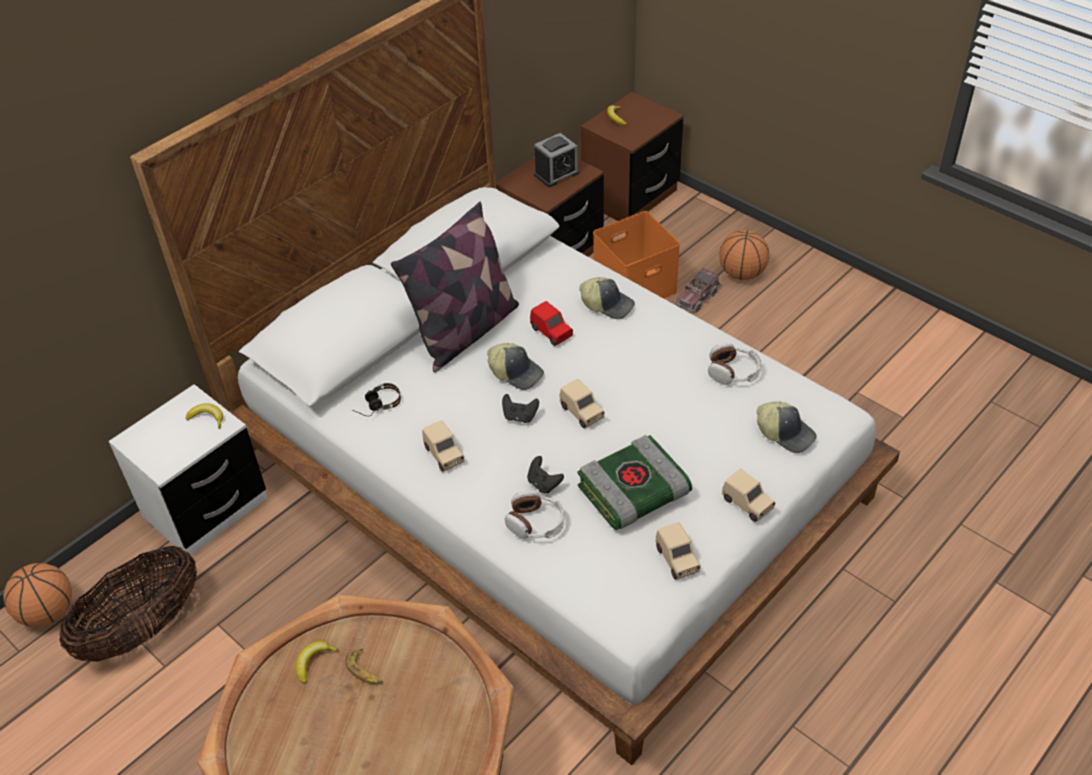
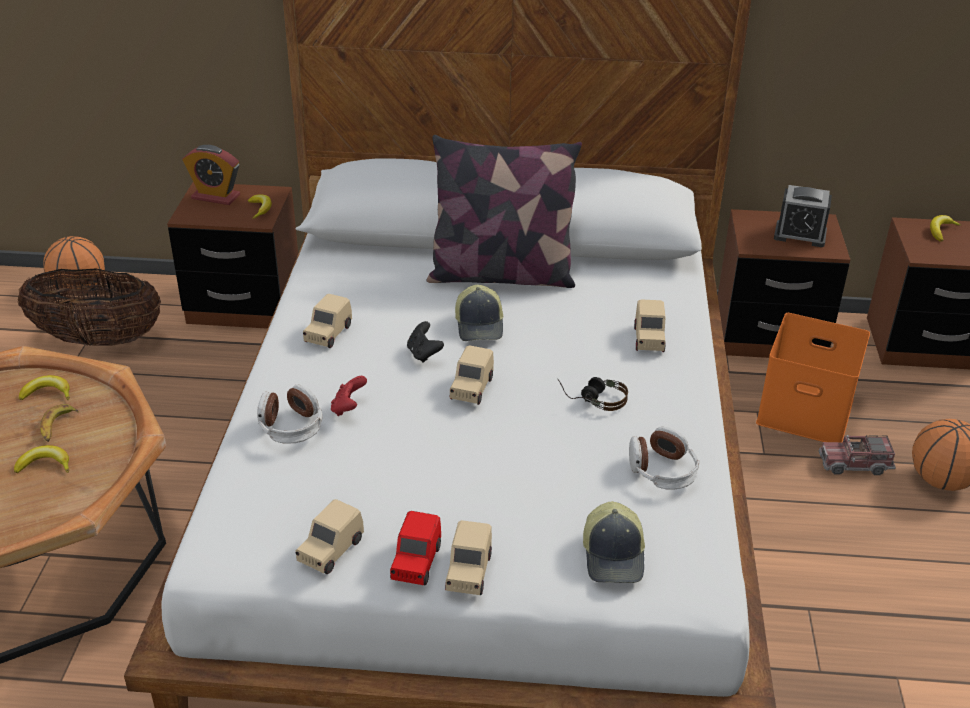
camera: 50 degrees right, 10 degrees down
(153, 437) = (215, 197): none -> alarm clock
(205, 508) = (244, 305): white nightstand -> brown nightstand
(376, 406) = (350, 271): headphones -> headphones (592, 398)
(408, 695) = (45, 465): none -> banana
(543, 484) = (348, 408): black game controller -> red game controller
(552, 332) = (562, 322): red toy car -> red toy car (416, 563)
(607, 304) = (649, 339): cap -> beige toy car
(633, 493) = (392, 472): book -> none

